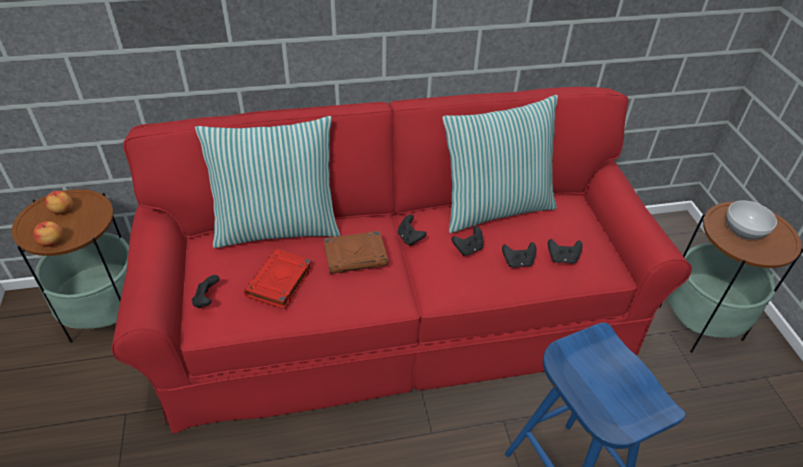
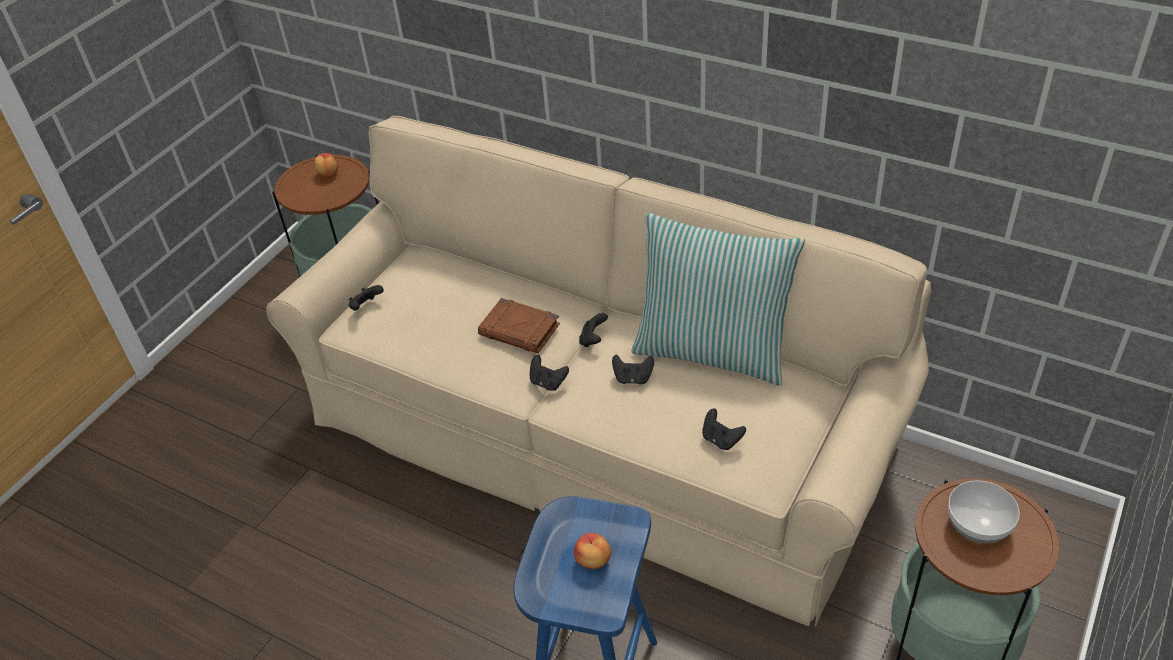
camera: 45 degrees right, 0 degrees up
(52, 242) = (297, 199): apple -> apple (593, 561)
(277, 227) = (482, 269): pillow -> none
(279, 282) = (432, 320): red book -> none
(399, 316) = (597, 434): red sofa -> beige sofa
(518, 262) = (668, 418): black game controller -> black game controller (548, 382)

